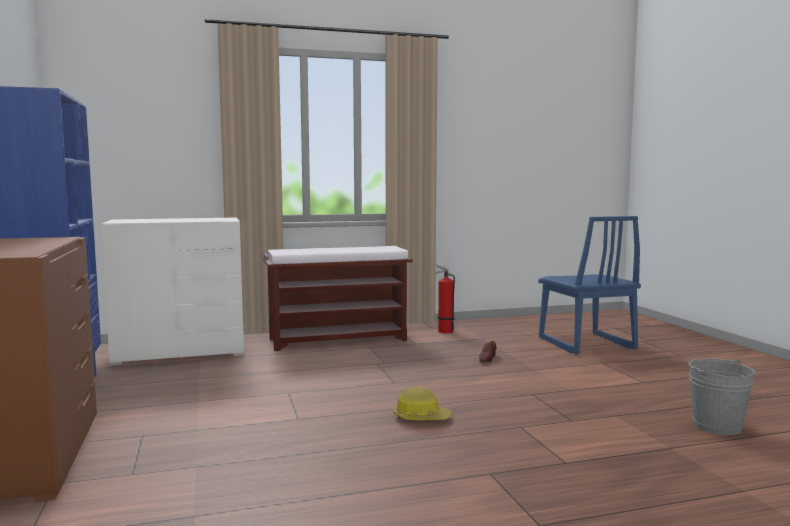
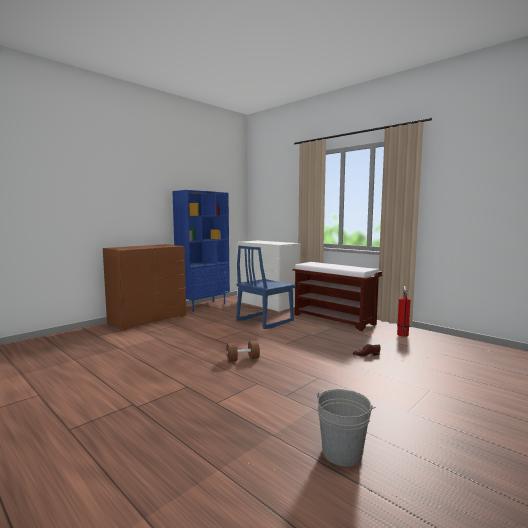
camera: 60 degrees right, 0 degrees up
(421, 417) = (243, 359): hard hat -> brown dumbbell
(585, 344) = (471, 377): blue chair -> blue chair (264, 321)

